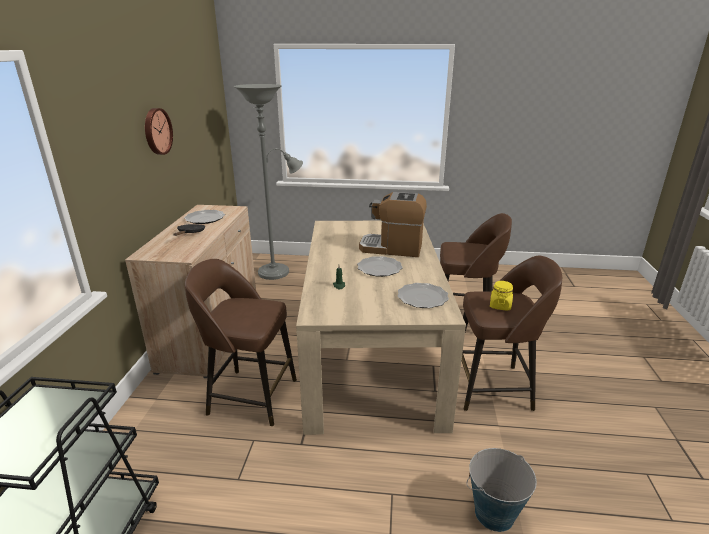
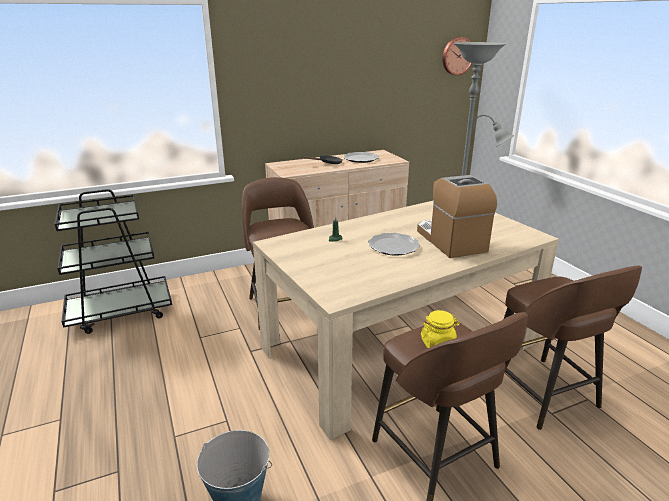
camera: 60 degrees right, 0 degrees up
(156, 131) = (345, 73): wall clock -> wall clock (457, 56)
(422, 298) = (358, 280): plate -> none

